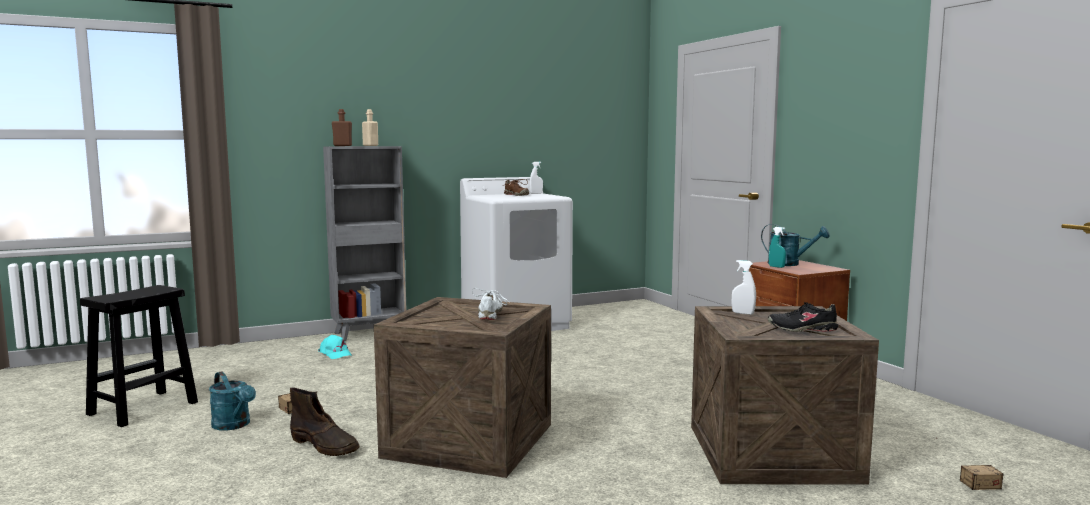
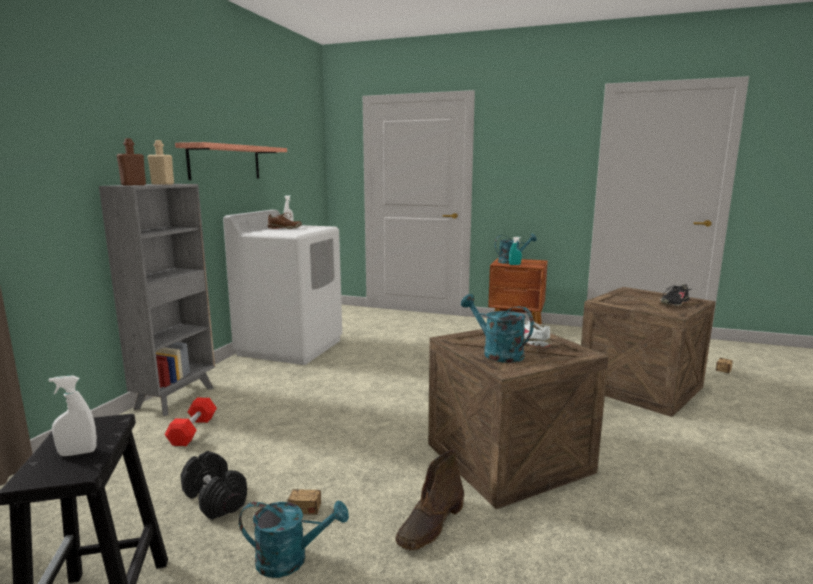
camera: 45 degrees left, 5 degrees up
(268, 388) = (215, 499): none -> black dumbbell
(325, 446) = (431, 525): brown boot -> brown boot turned 135 degrees clockwise
(335, 354) = (193, 431): turquoise cap -> red dumbbell
(438, 314) = (496, 353): none -> turquoise watering can
(471, 128) = (225, 162): none -> shelf
(743, 313) = (617, 300): white spray bottle -> white spray bottle (78, 453)

